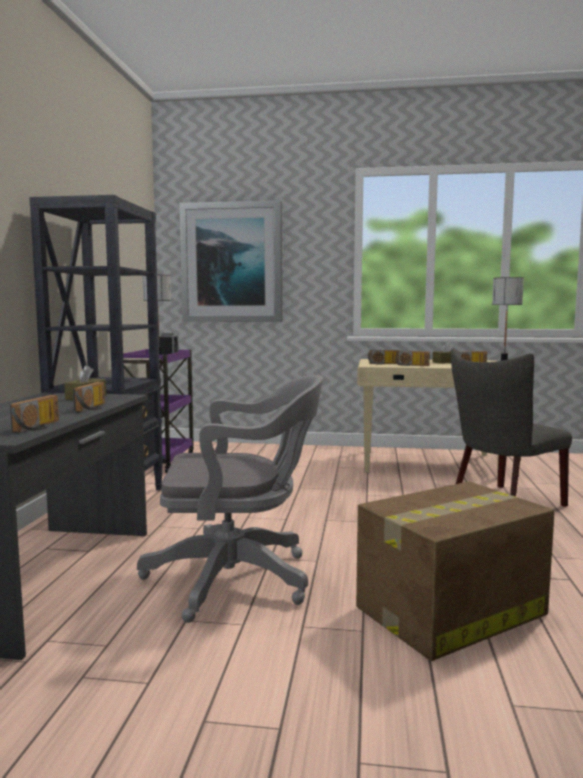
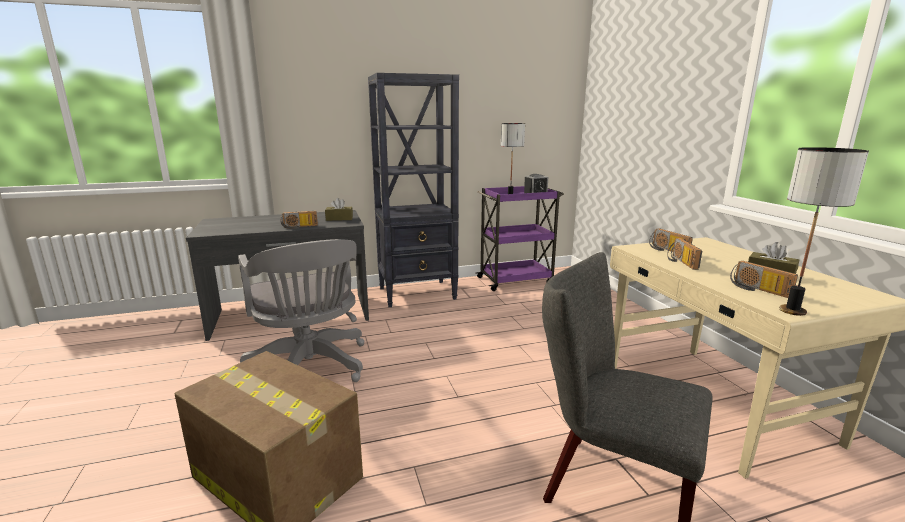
camera: 65 degrees right, 10 degrees up
(40, 427) = (234, 231): radio -> none
(232, 263) = (630, 104): picture -> none

